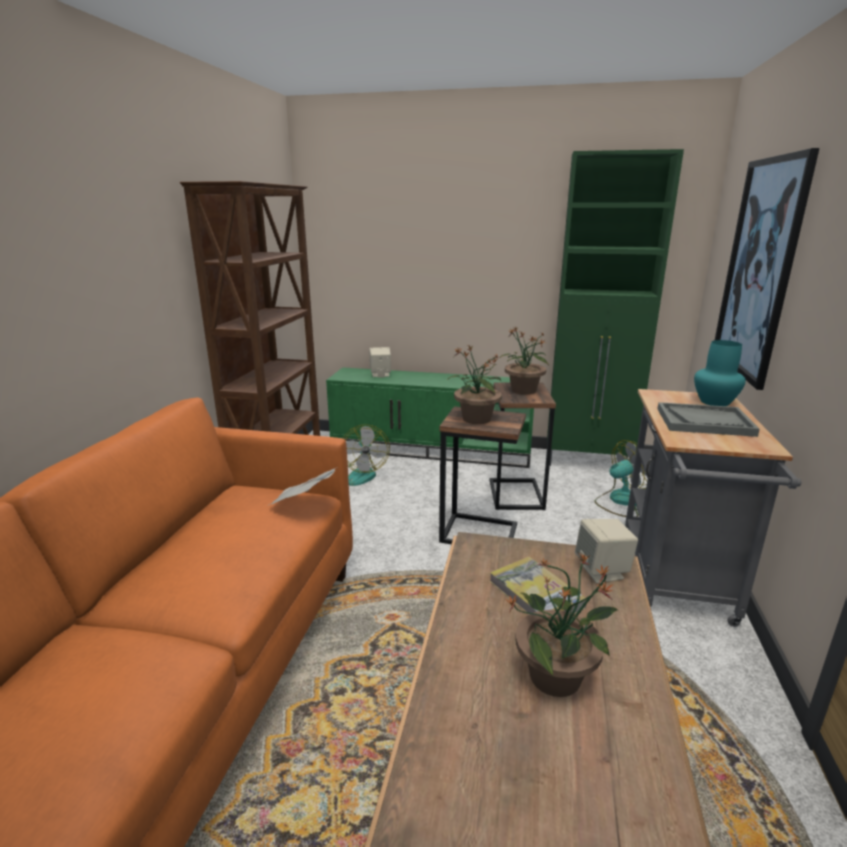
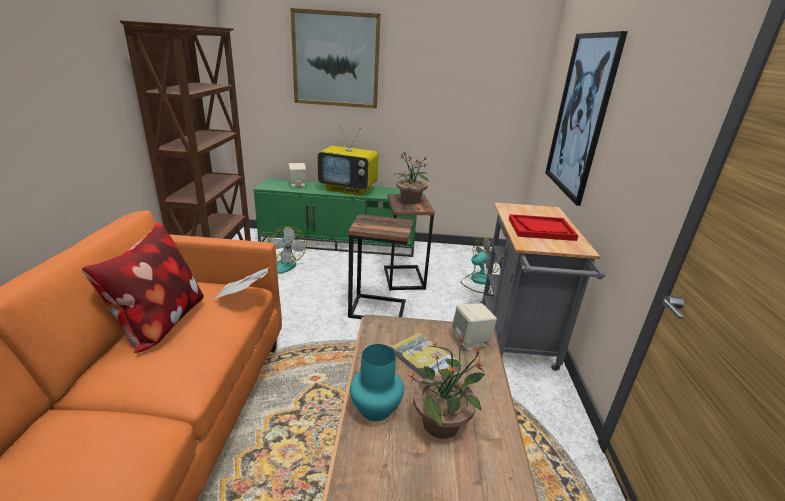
camera: 10 degrees left, 5 degrees up
(203, 531) = (159, 323): none -> pillow
(429, 218) = (336, 60): none -> picture
(444, 379) = (349, 189): none -> television
(476, 419) = (376, 225): potted plant -> none
(589, 462) = (456, 252): green cabinet -> none
(704, 422) = (541, 229): grey tray -> red tray
(715, 402) = (547, 213): turquoise vase -> turquoise vase (376, 409)

